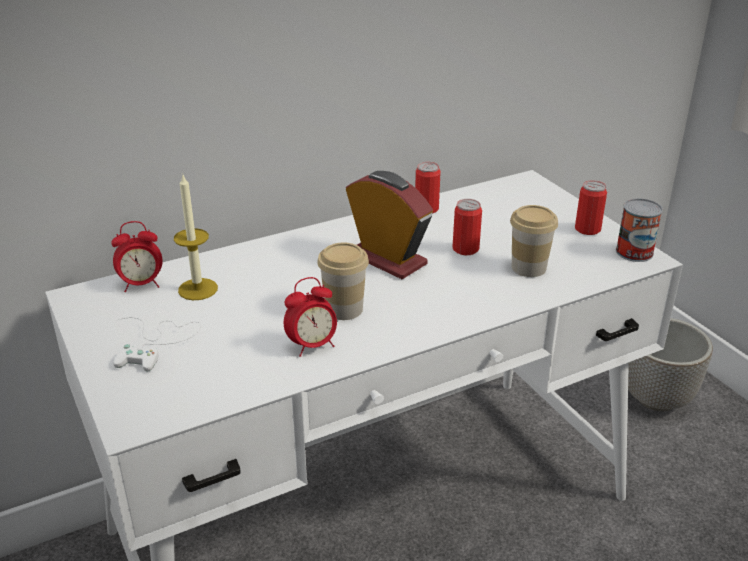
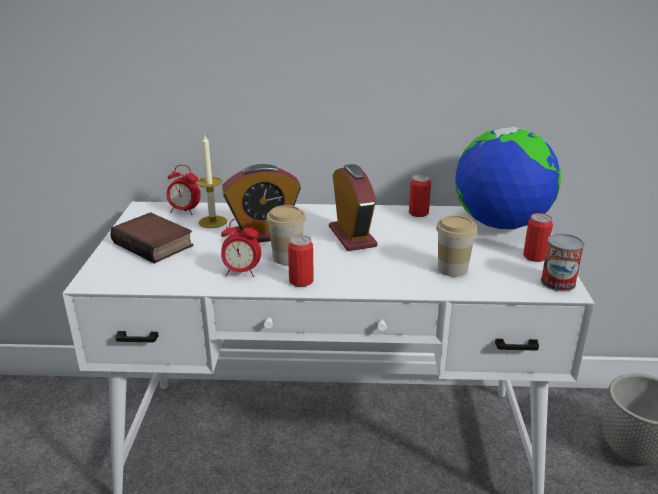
camera: 30 degrees right, 5 degrees down
(156, 343) = (155, 244): white game controller -> book
(283, 288) = (263, 235): none -> alarm clock
(465, 249) = (417, 245): can -> can (301, 281)
(520, 200) = (500, 224): none -> globe

